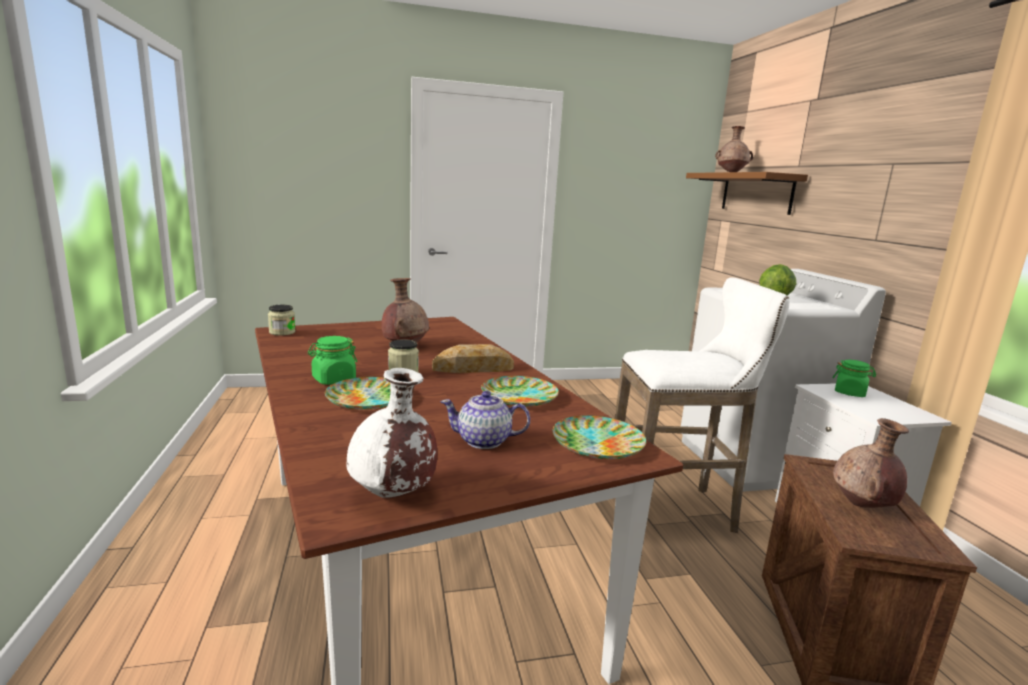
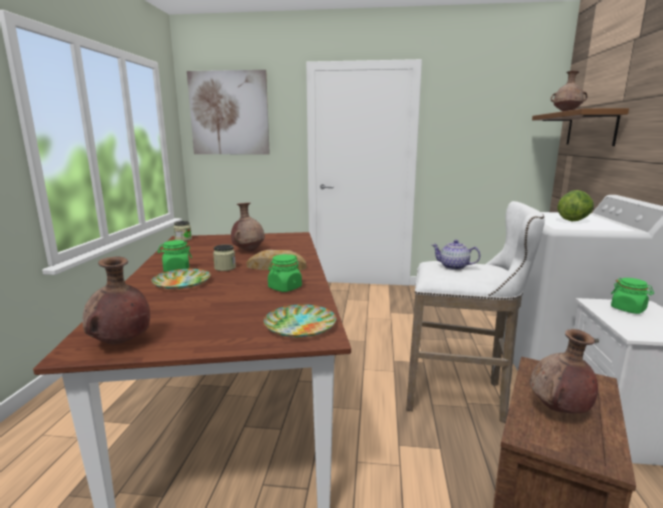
camera: 20 degrees right, 0 degrees up
(291, 140) = (229, 113): none -> picture
(393, 494) = (120, 343): white vase -> brown vase
(484, 441) = (221, 316): teapot -> teapot (454, 267)
(519, 396) = (284, 288): plate -> green jar

